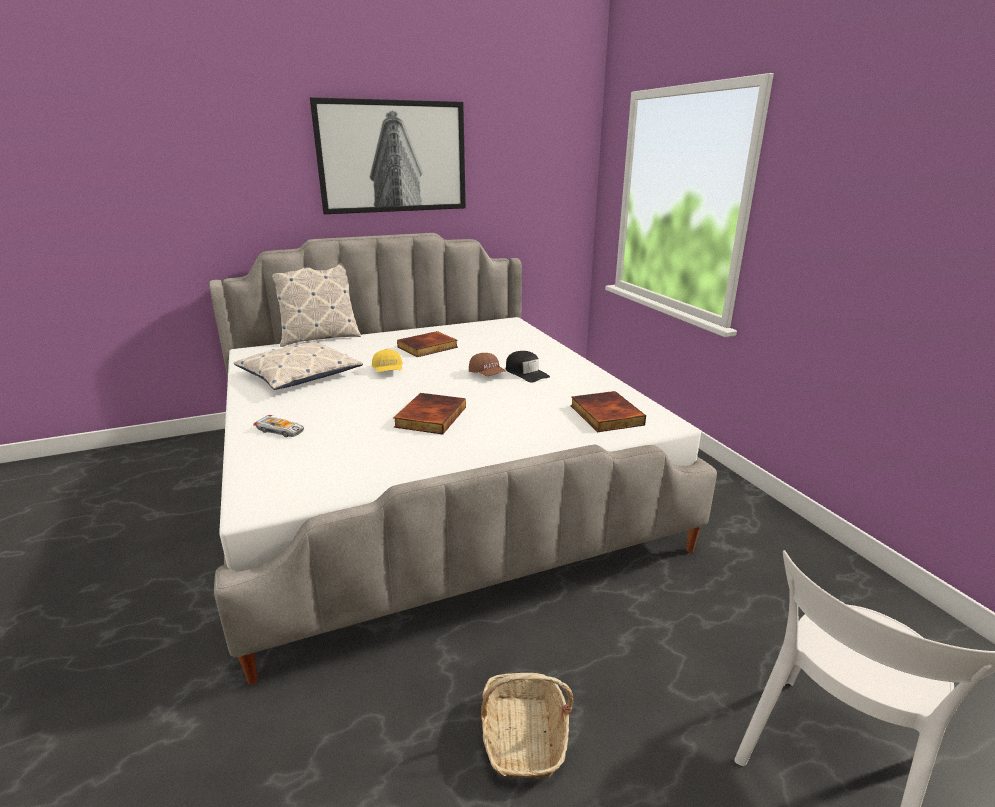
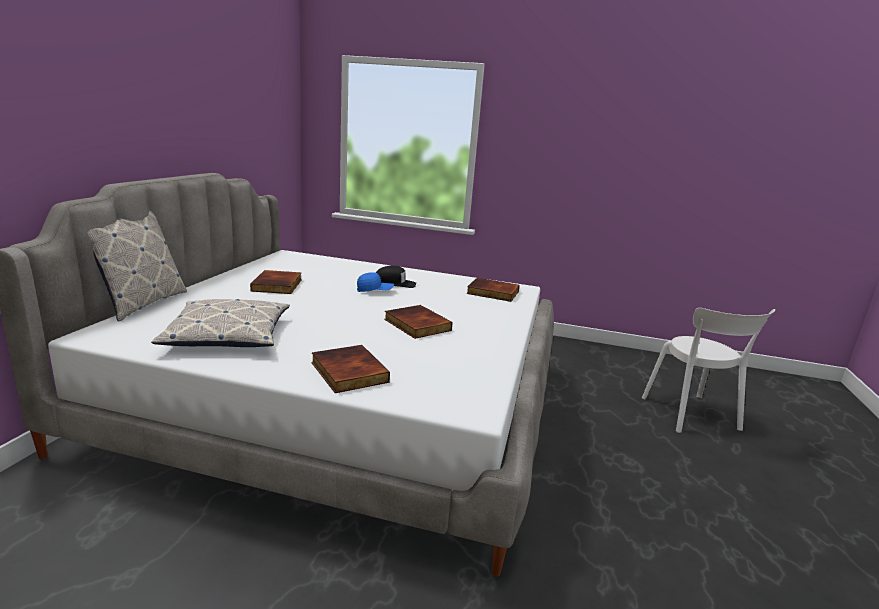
camera: 55 degrees left, 5 degrees down
(281, 430) = (347, 372): toy car -> book
(388, 371) = (298, 309): yellow cap -> none
(393, 157) = (172, 91): picture -> none
(487, 374) = (375, 291): brown cap -> blue cap
(523, 736) = (629, 478): basket -> none

